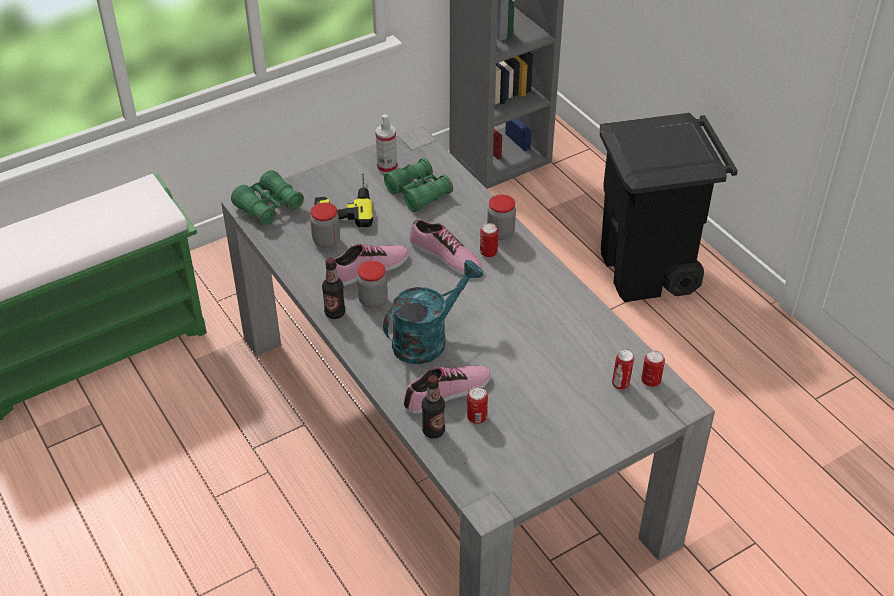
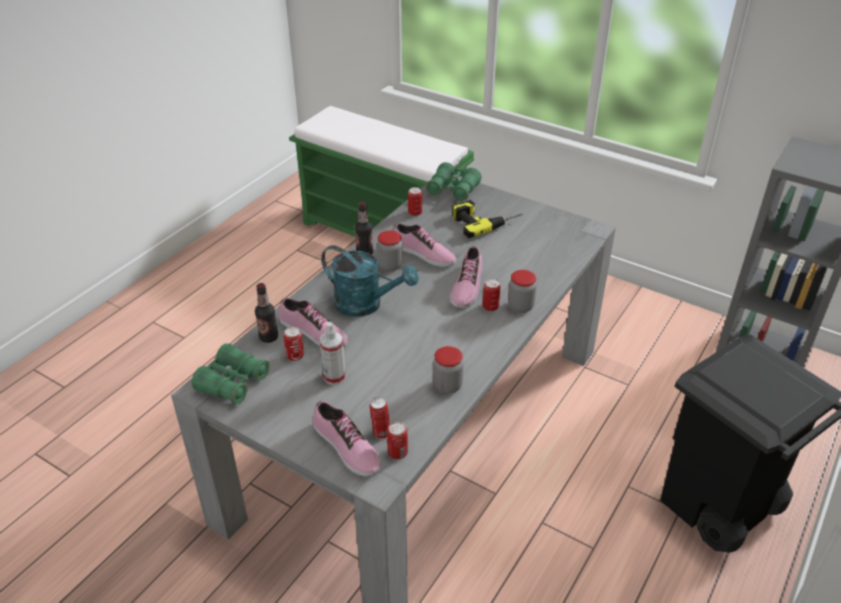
camera: 65 degrees right, 5 degrees down
(289, 250) = (415, 212): none -> can
(326, 241) = (438, 225): jar -> jar (447, 386)
(387, 167) = (546, 226): spray bottle -> spray bottle (334, 377)
(418, 193) = (530, 249): green binoculars -> green binoculars (232, 383)
(628, 414) = (345, 447): none -> shoe

